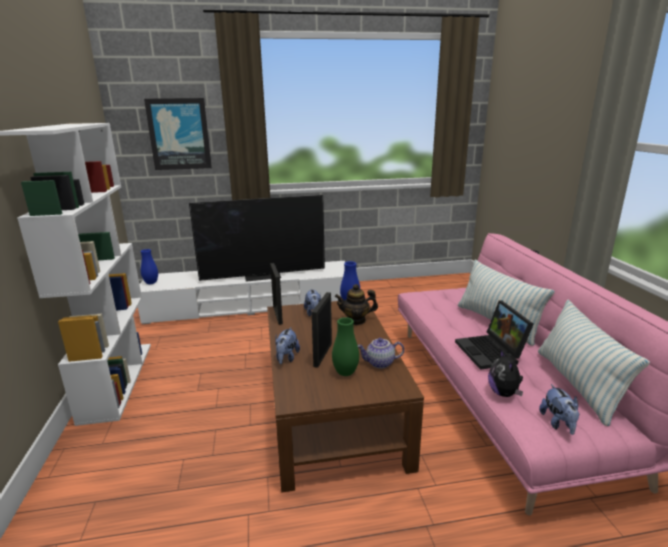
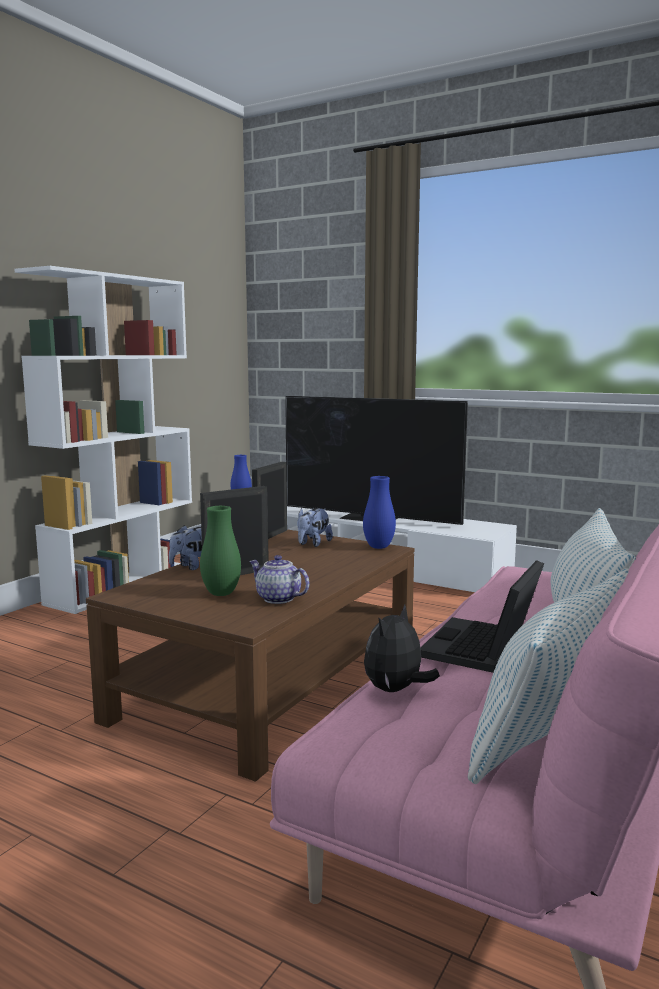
camera: 40 degrees right, 10 degrees down
(179, 134) = (318, 314): picture -> none
(356, 320) = (347, 561): teapot -> none
(558, 423) = (394, 744): plush toy -> none

